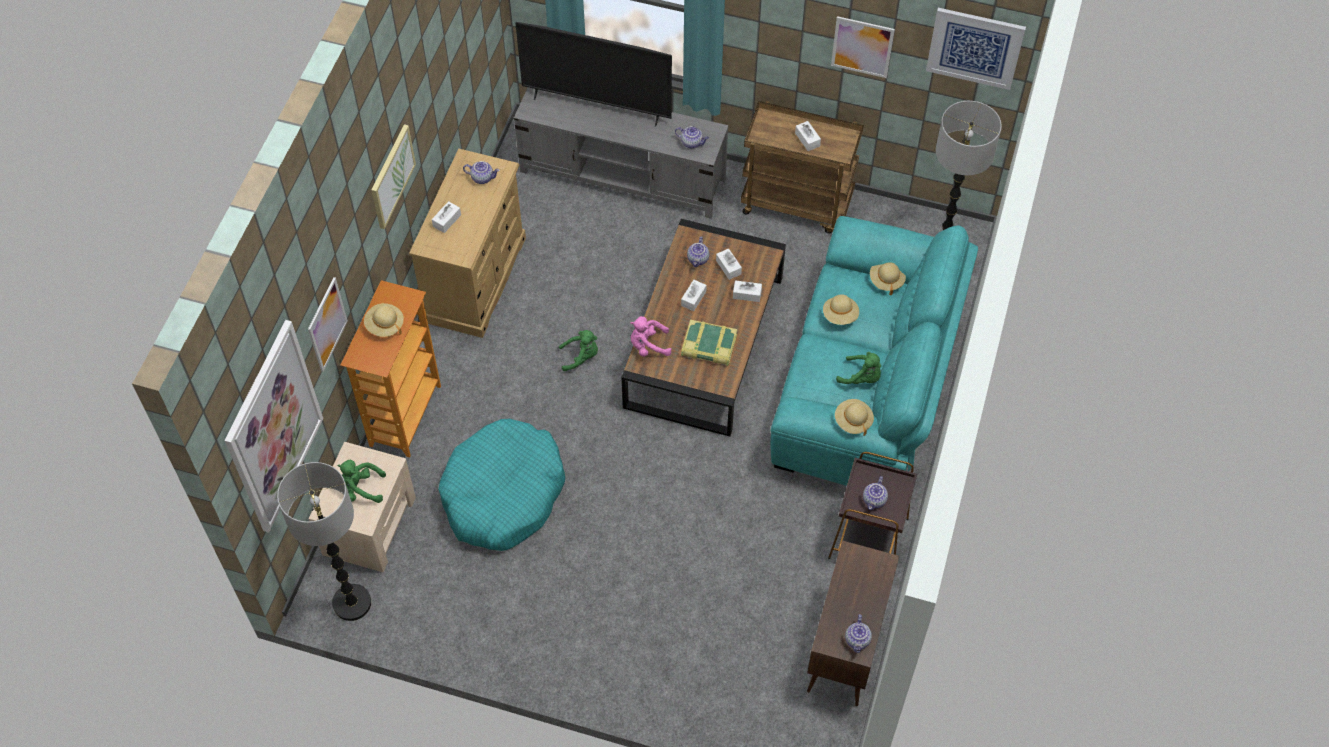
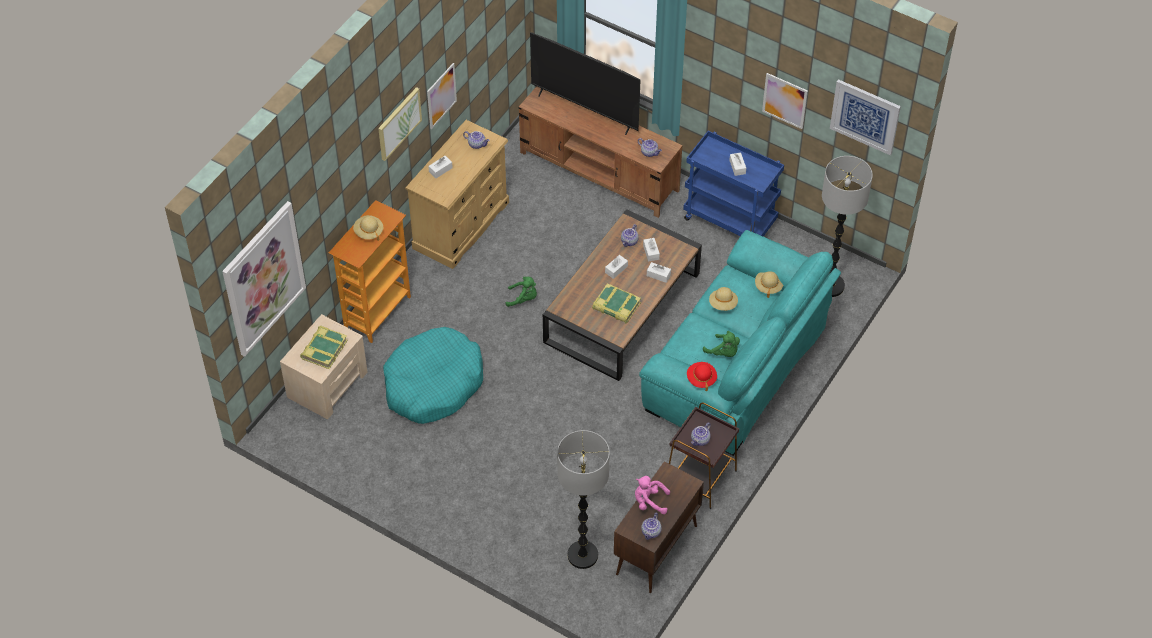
camera: 15 degrees right, 5 degrees down
(327, 324) = (322, 218): picture -> picture (441, 95)
(352, 603) = (298, 435): floor lamp -> floor lamp (582, 555)
(361, 489) = (324, 349): green plush toy -> book
(623, 176) = (599, 172): grey tv stand -> brown tv stand
(648, 345) = (570, 296): pink plush toy -> pink plush toy (649, 501)
(797, 203) = (730, 220): brown cart -> blue cart
(853, 421) = (701, 379): beige hat -> red hat

